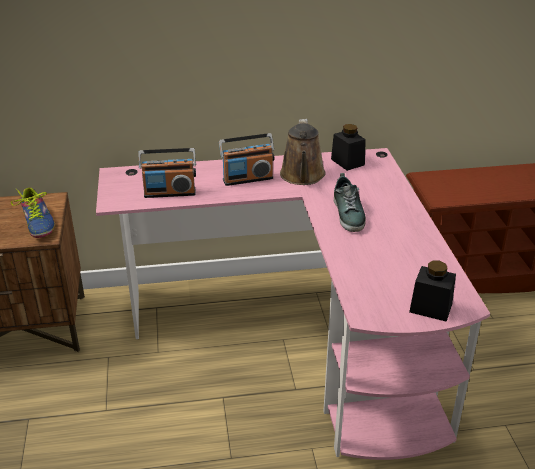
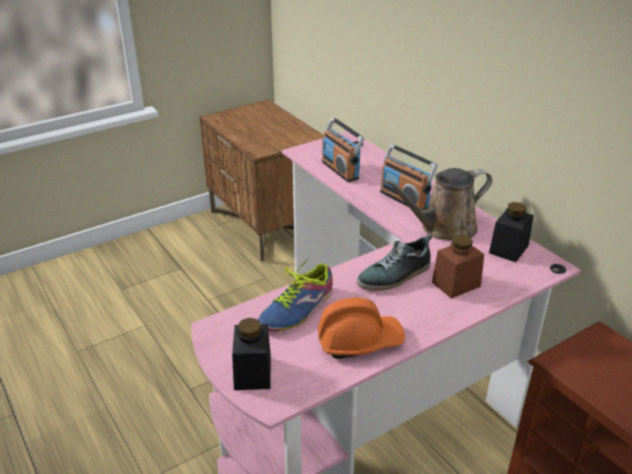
camera: 65 degrees right, 0 degrees up
(38, 222) = (276, 142): shoe -> shoe (297, 309)
(375, 194) = (456, 284): none -> brown jar
(417, 251) = (359, 341): none -> orange hard hat

